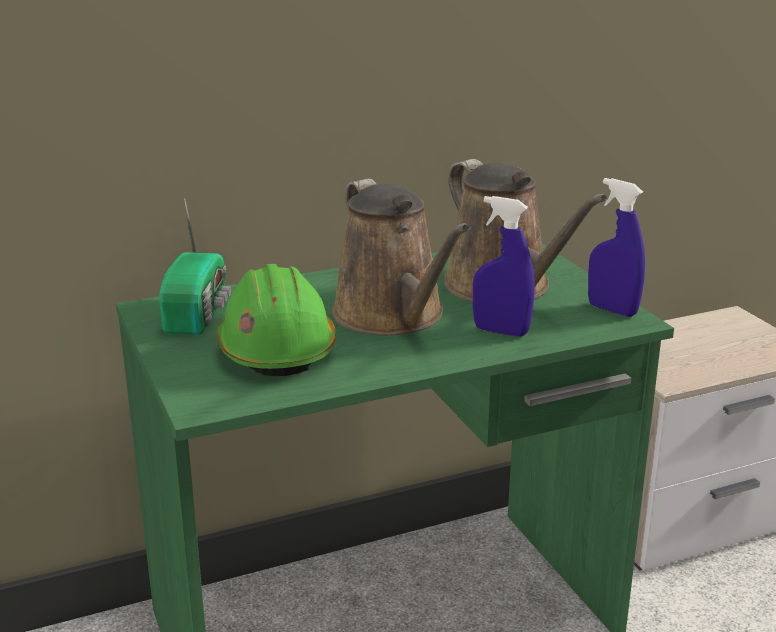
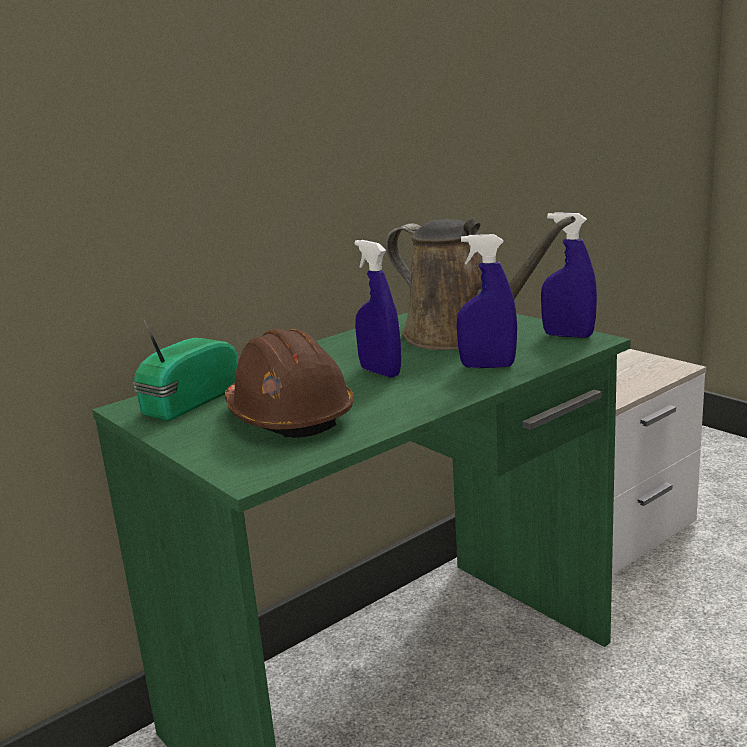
camera: 15 degrees left, 5 degrees down
(199, 313) = (187, 402): radio -> radio turned 135 degrees counterclockwise
(276, 349) = (289, 415): green hard hat -> brown hard hat
(393, 316) = (380, 372): brown watering can -> blue spray bottle

